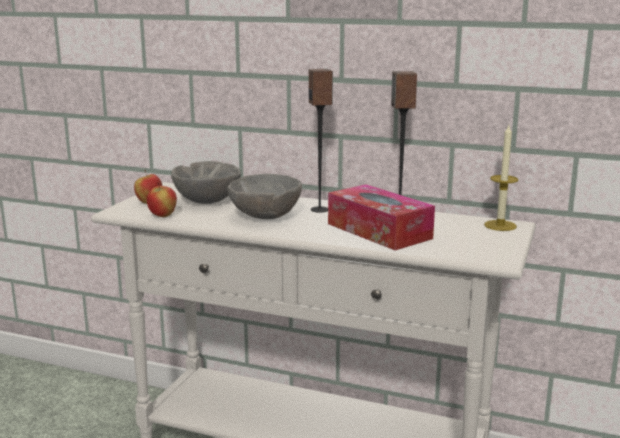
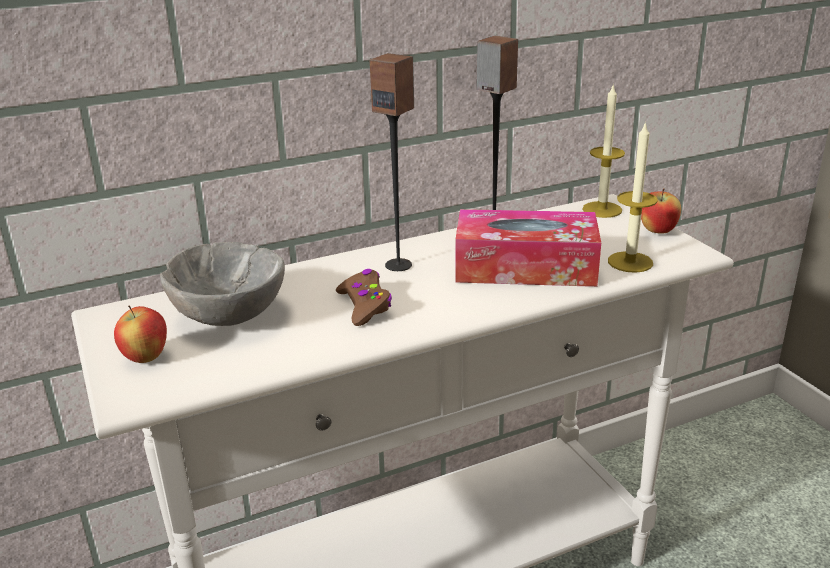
camera: 45 degrees left, 10 degrees up
(163, 216) = (225, 371): apple -> apple (657, 231)
(266, 217) = (365, 305): grey bowl -> brown game controller
(445, 249) = (630, 262): none -> candle

